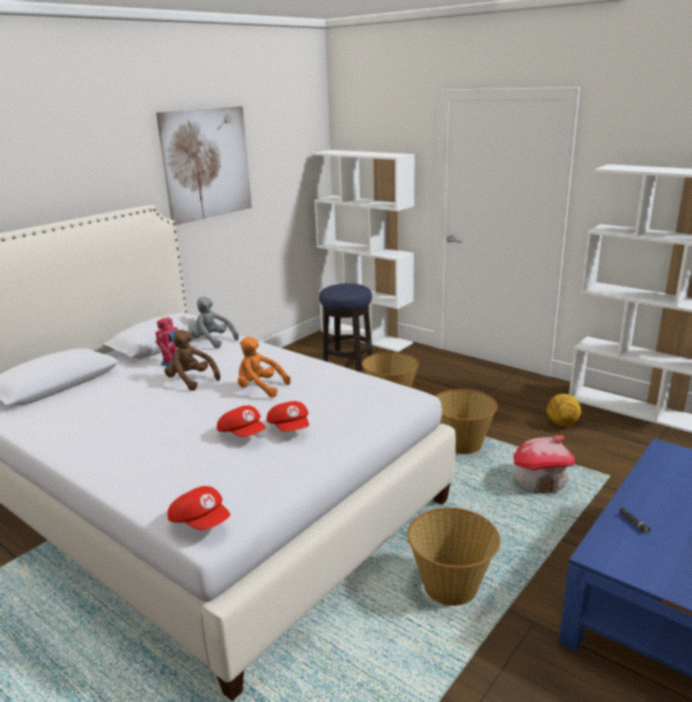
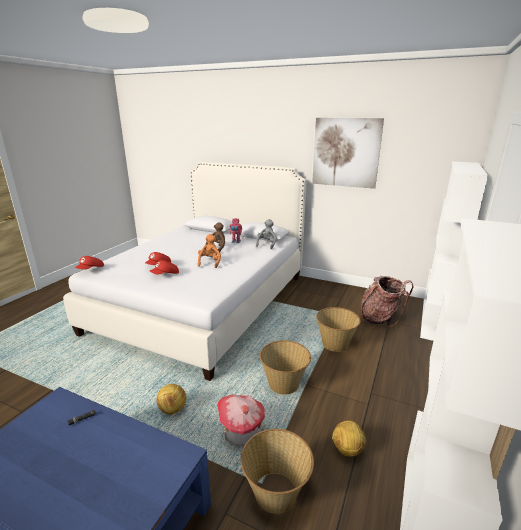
camera: 75 degrees right, 0 degrees up
(348, 362) = (381, 318): stool -> backpack
(451, 586) = (129, 389): basket -> basket (276, 493)
(502, 536) = (172, 409): none -> football

